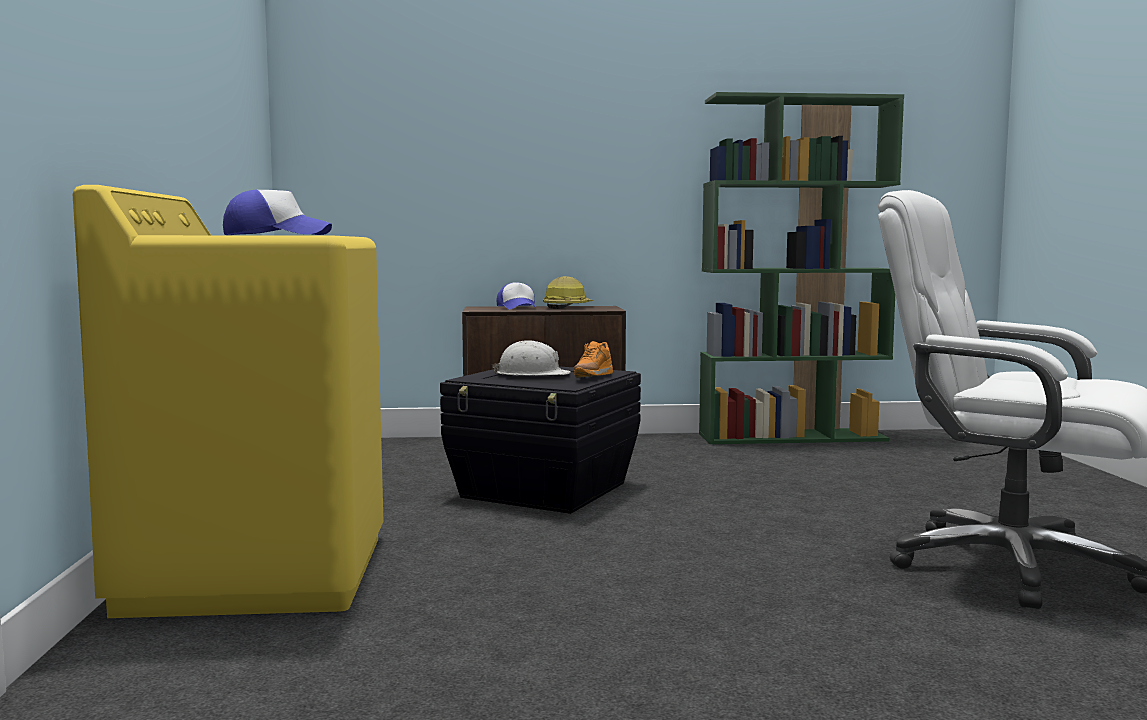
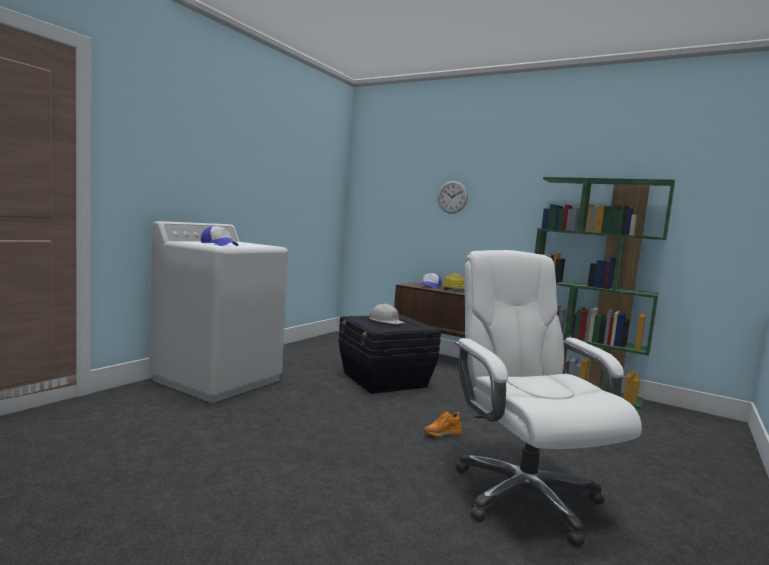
camera: 35 degrees right, 0 degrees up
(257, 572) = (218, 380): yellow washing machine -> white washing machine
(526, 135) = (452, 197): none -> wall clock
(592, 377) = (404, 328): orange shoe -> orange shoe (441, 435)

